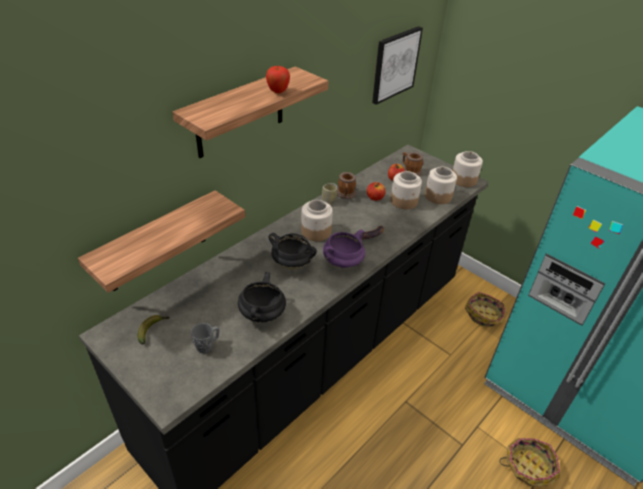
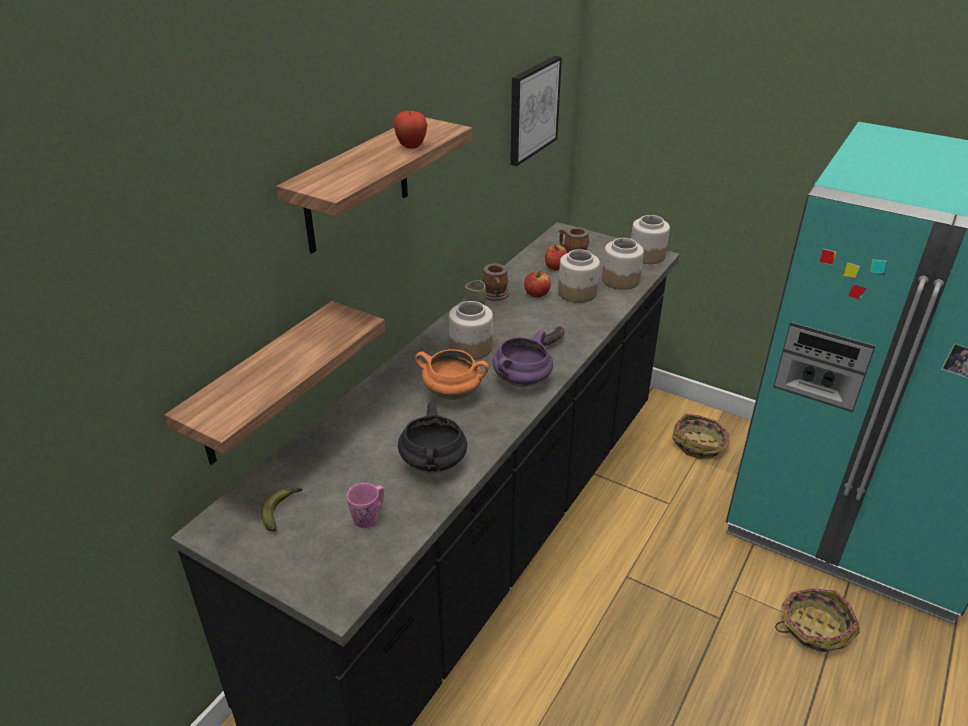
camera: 10 degrees left, 5 degrees down
(207, 345) = (369, 517): grey mug -> pink mug
(293, 263) = (453, 393): black cooking pot -> orange cooking pot

